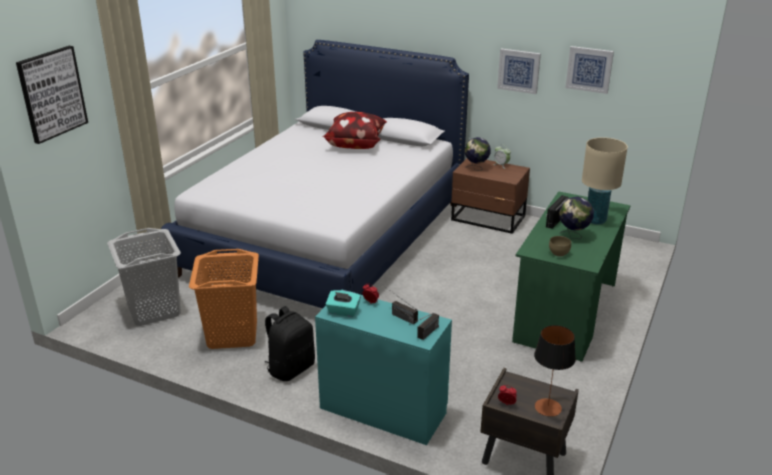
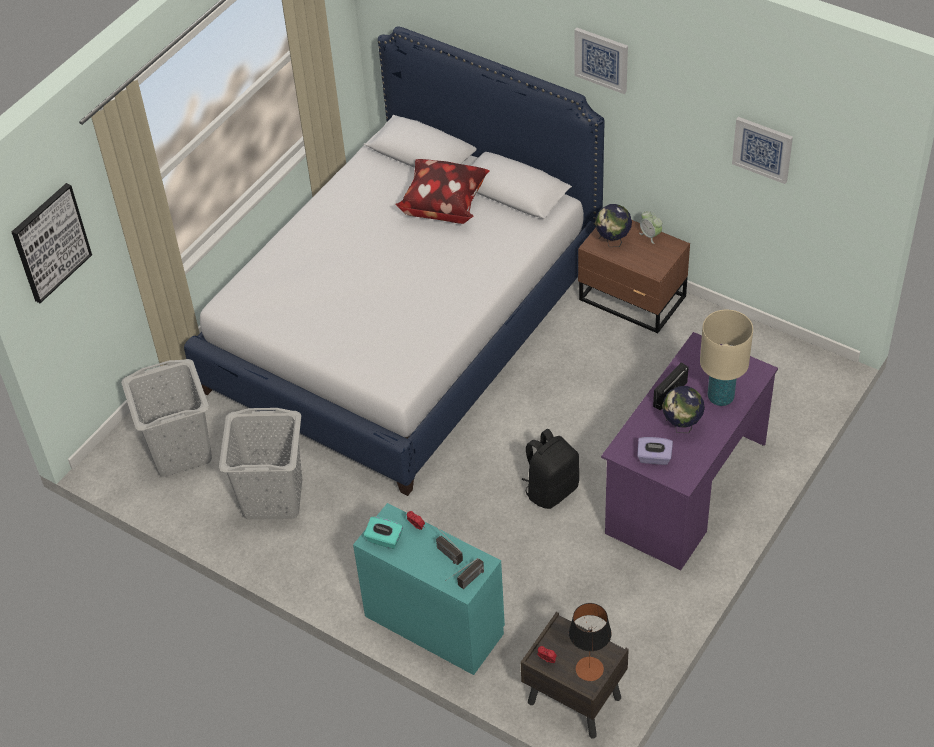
camera: 10 degrees right, 20 degrees up
(233, 334) = (273, 497): orange laundry basket -> grey laundry basket
(291, 368) = (337, 556): black backpack -> black backpack (551, 489)
(519, 71) = (672, 127): picture -> picture (601, 59)
(559, 253) = (654, 458): brown bowl -> purple tissue box
(565, 312) = (686, 488): green desk -> purple desk

